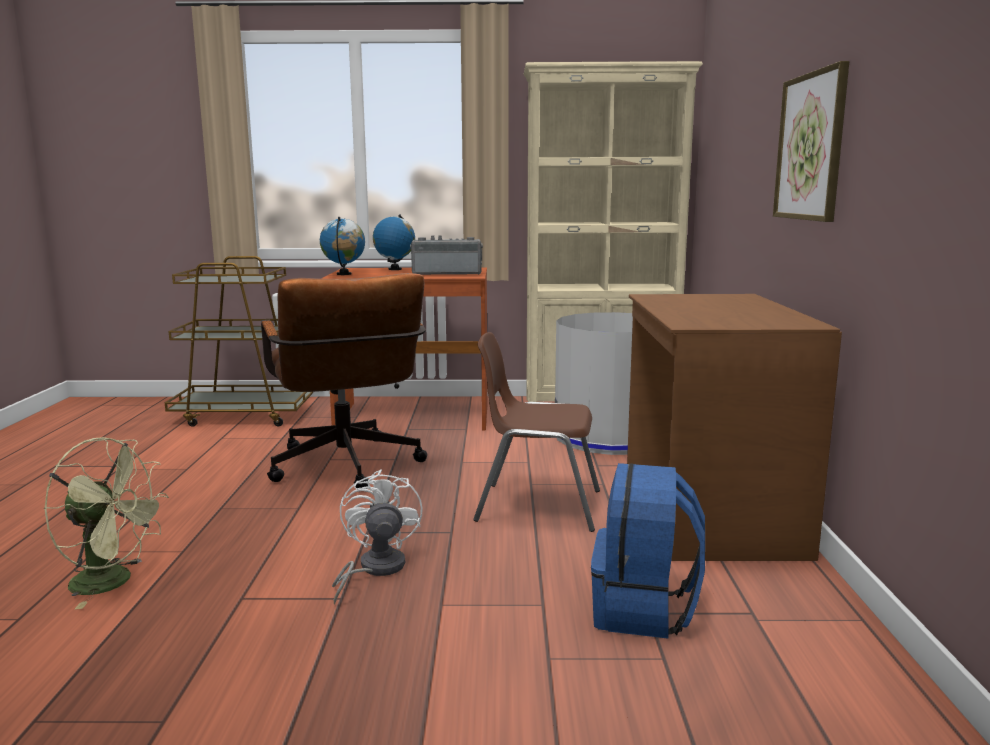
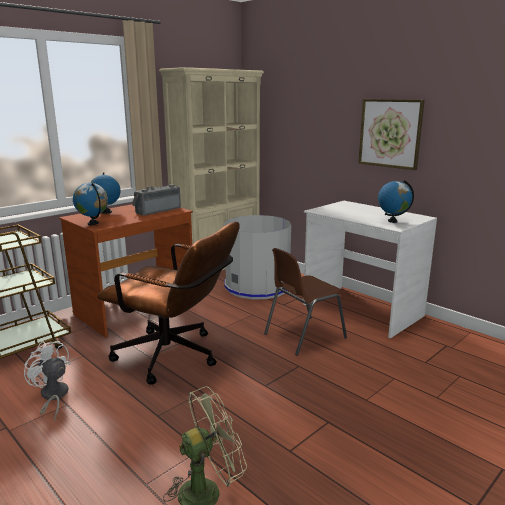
camera: 45 degrees left, 5 degrees up
(374, 569) = (310, 401): white fan -> white fan (53, 397)
(644, 611) = (423, 362): blue backpack -> none
(706, 511) = (361, 310): brown desk -> white desk
(718, 319) = (392, 221): none -> globe

